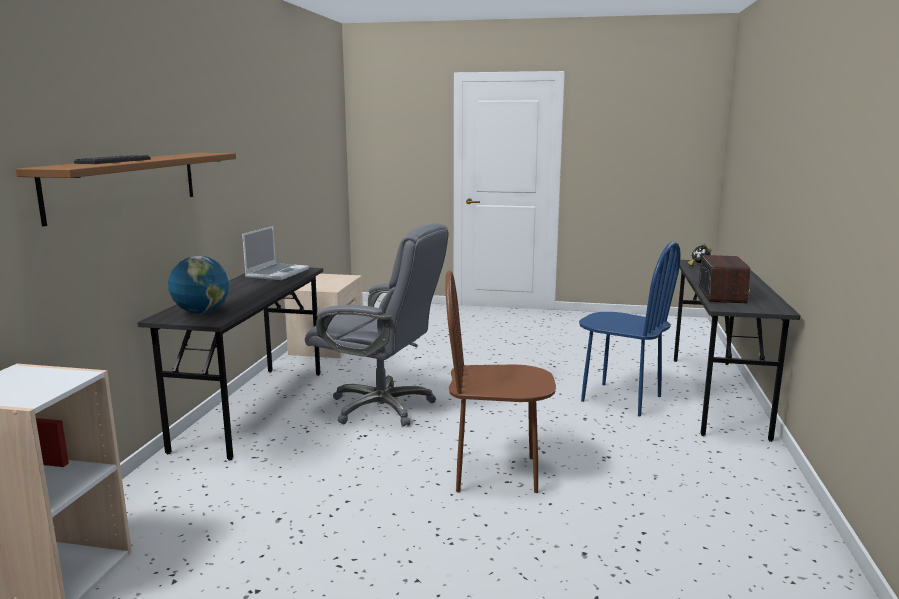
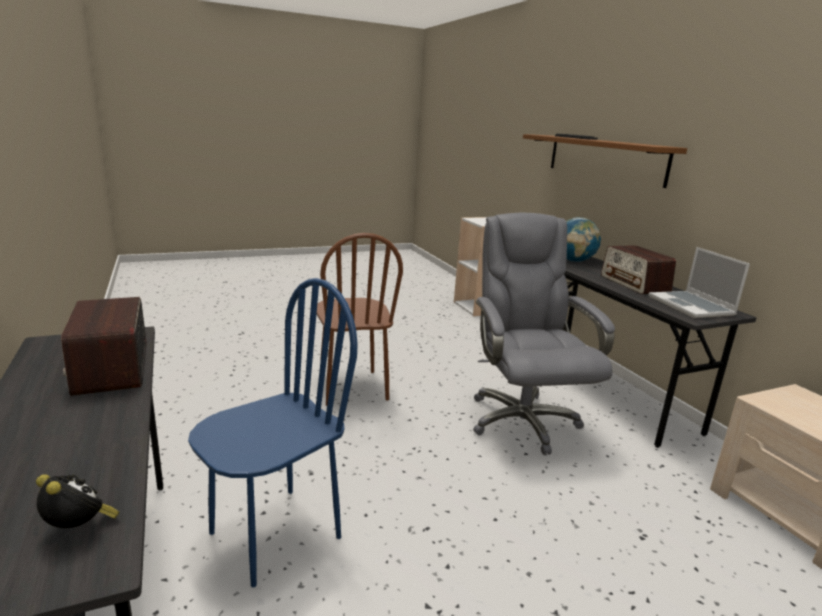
camera: 145 degrees right, 5 degrees up
(249, 287) = (634, 284): none -> radio
(379, 406) = (523, 422): grey office chair -> grey office chair turned 90 degrees clockwise
(496, 473) = (352, 387): brown chair -> brown chair turned 105 degrees clockwise
(621, 399) = (275, 534): blue chair -> blue chair turned 135 degrees clockwise

